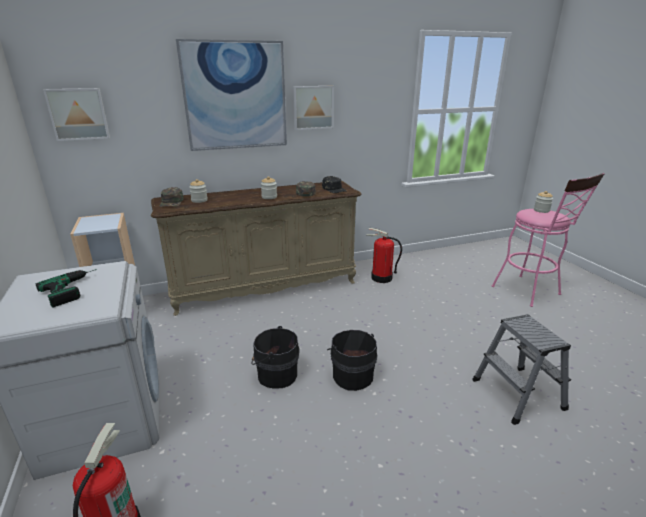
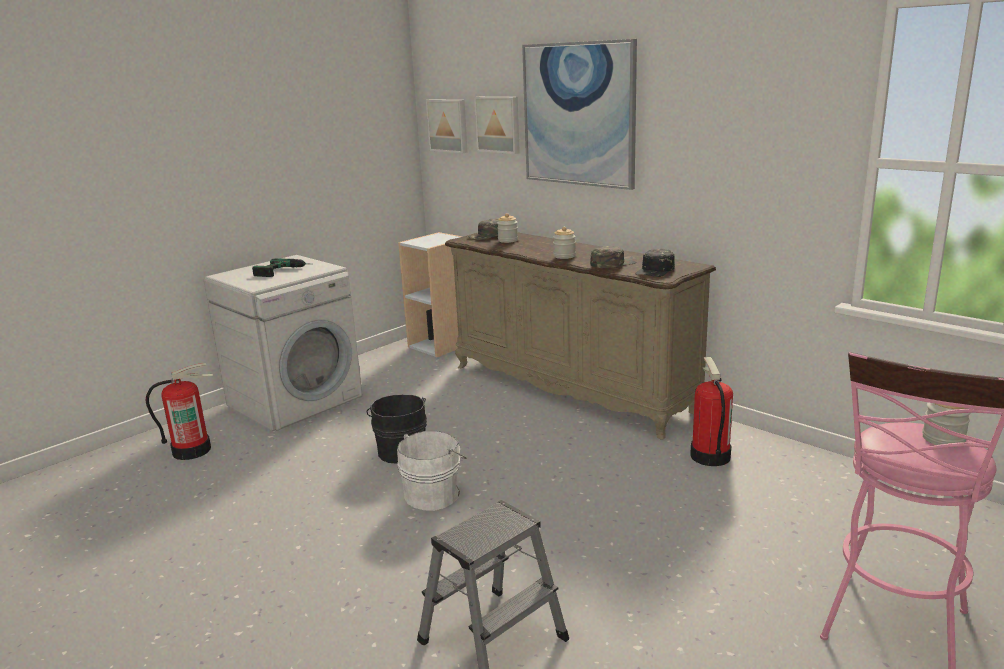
camera: 65 degrees right, 5 degrees down
(312, 107) = (675, 137): picture -> picture (499, 124)
(351, 375) = (434, 494): black bucket -> white bucket

